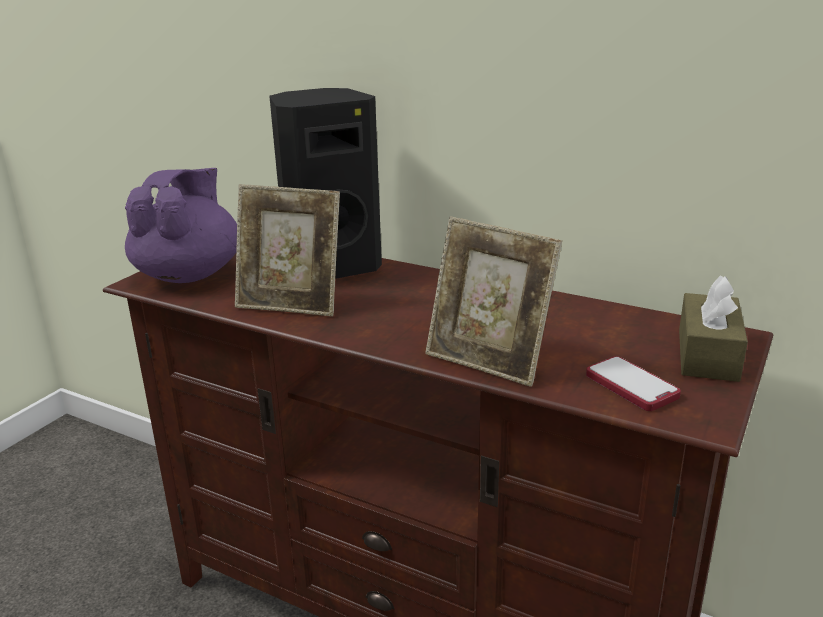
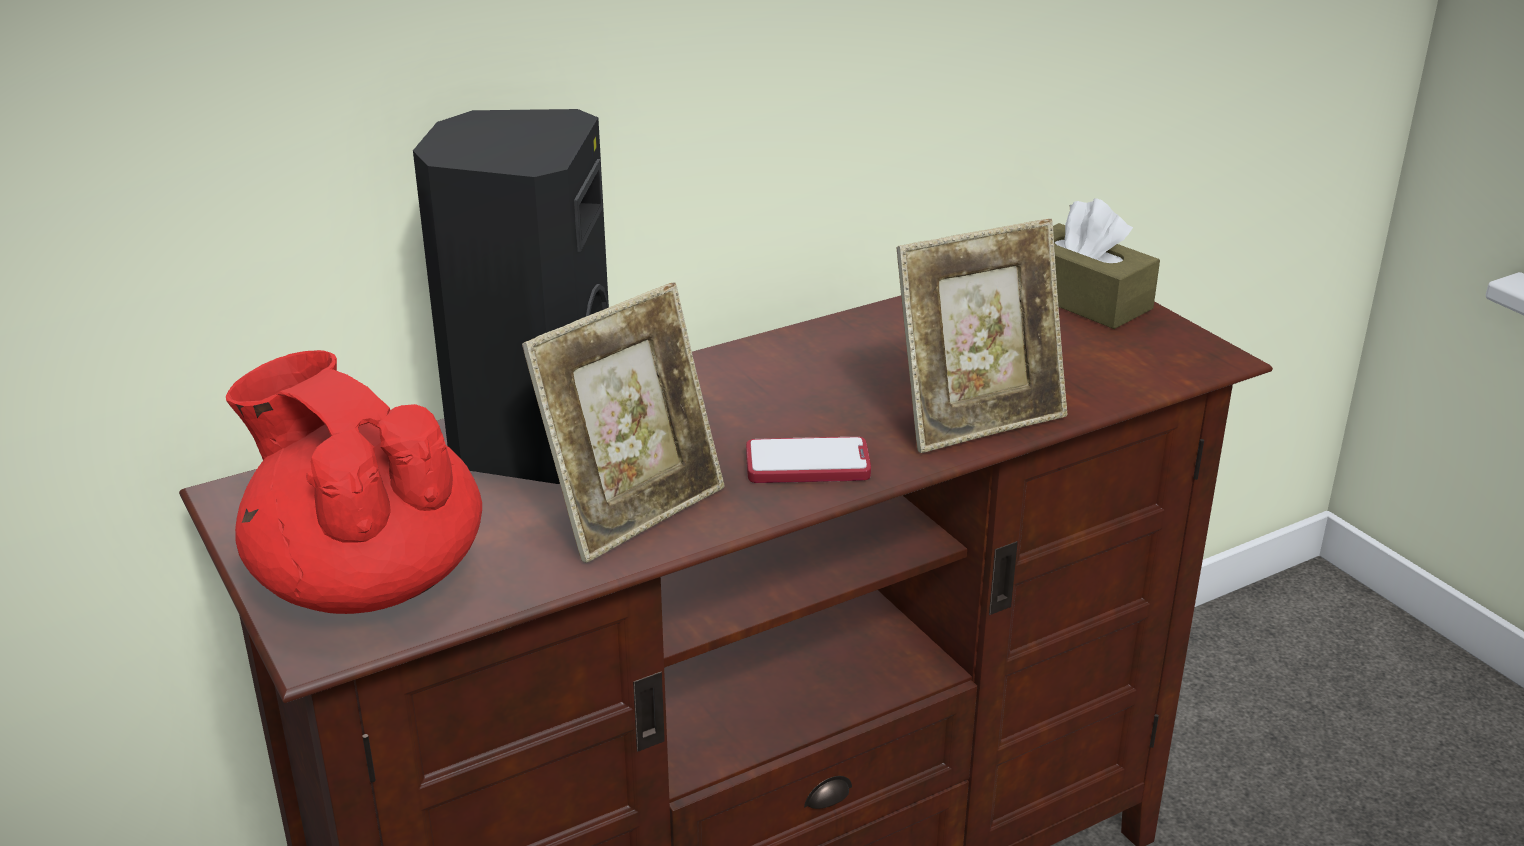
camera: 60 degrees left, 5 degrees up
(190, 274) = (367, 579): purple teapot -> red teapot
(631, 386) = (1113, 362): phone -> phone (807, 464)

